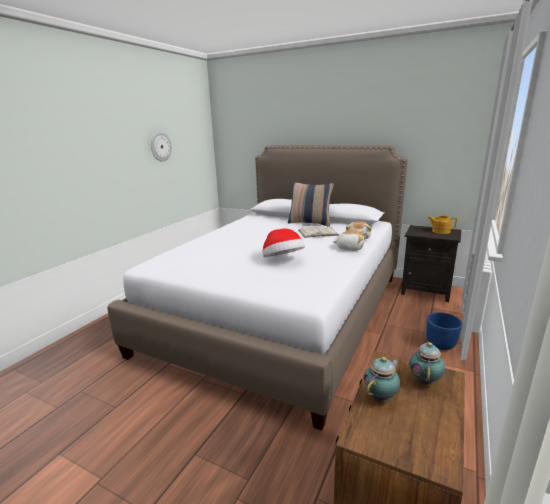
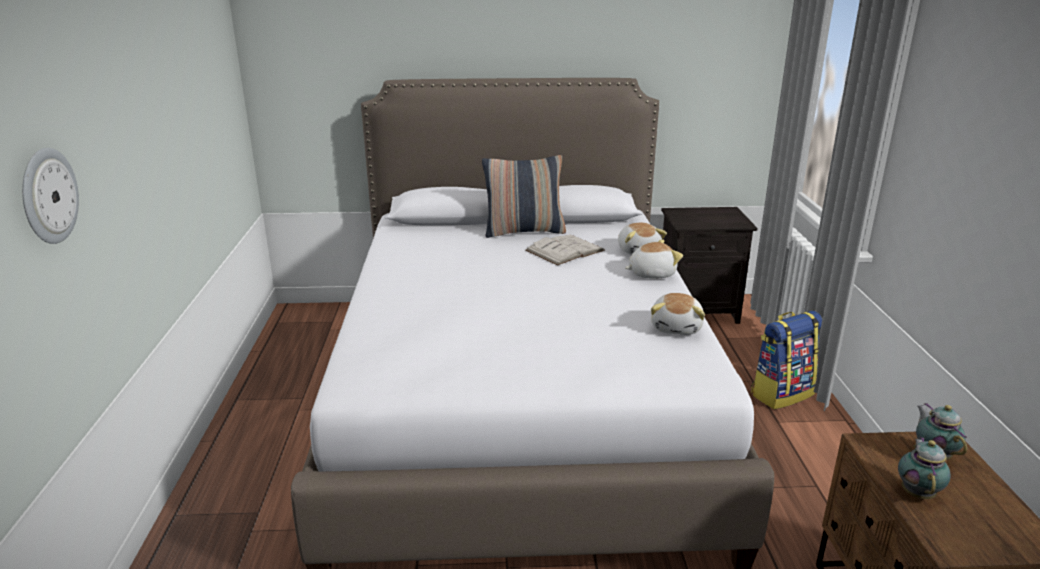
camera: 30 degrees left, 5 degrees up
(160, 146) = (182, 104): wall clock -> wall clock (48, 196)
(282, 260) = (583, 319): hat -> none
(327, 272) = (677, 327): none -> plush toy
(440, 231) = (715, 214): teapot -> none
(440, 344) = (781, 393): blue planter -> backpack

